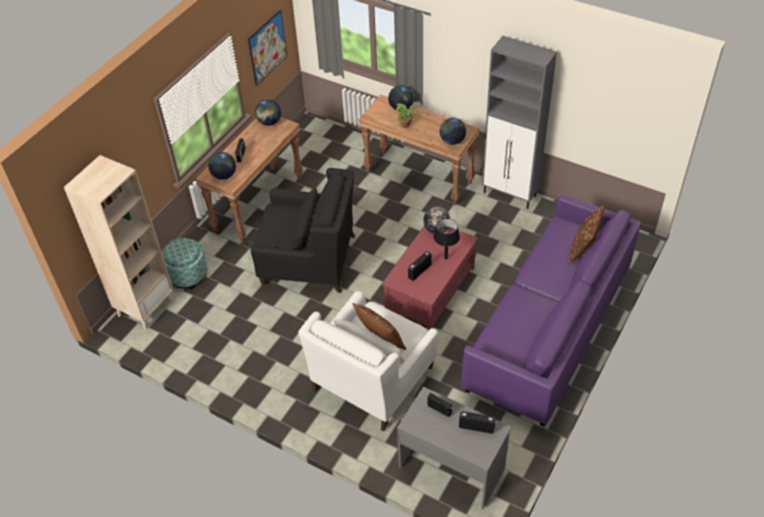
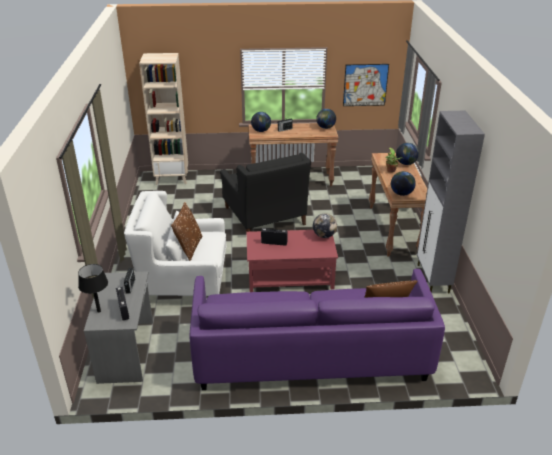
camera: 55 degrees right, 15 degrees down
(187, 274) = (209, 180): ottoman -> none
(445, 258) = (299, 249): black table lamp -> black table lamp (99, 311)

